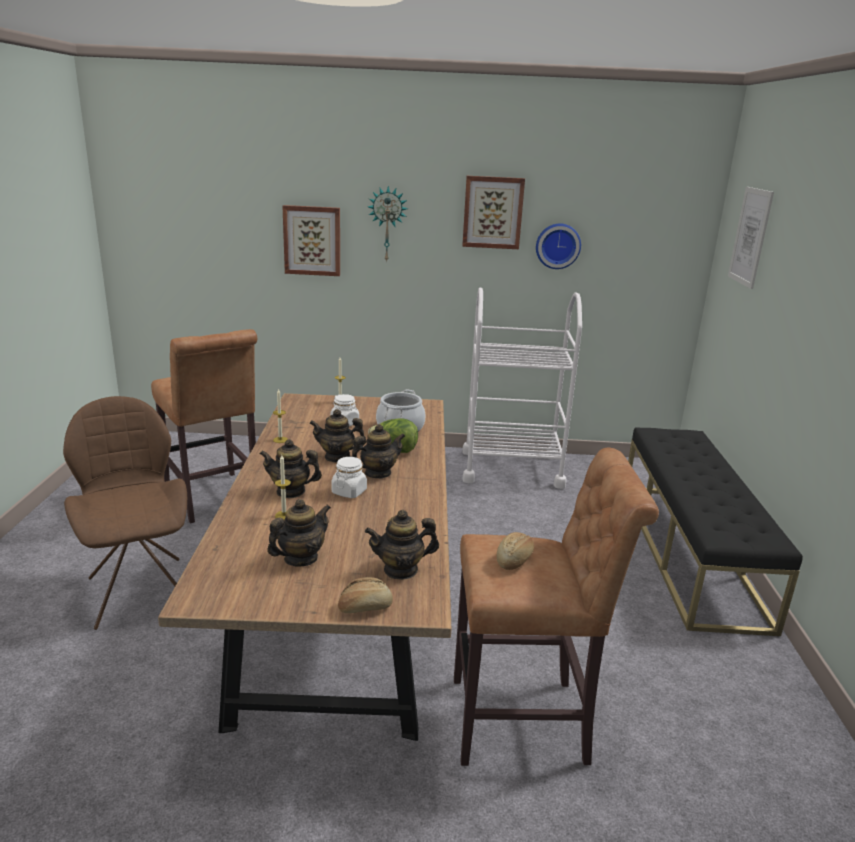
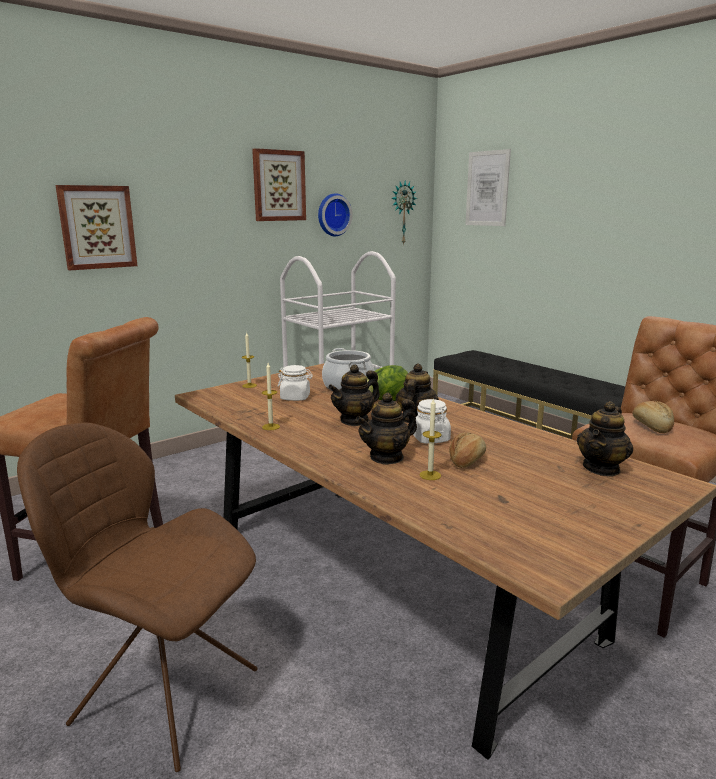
camera: 40 degrees left, 5 degrees down
(300, 558) = (528, 496): teapot -> none
(365, 607) = (652, 502): bread -> bread (466, 461)
(387, 224) = (181, 203): wall clock -> wall clock (402, 212)

